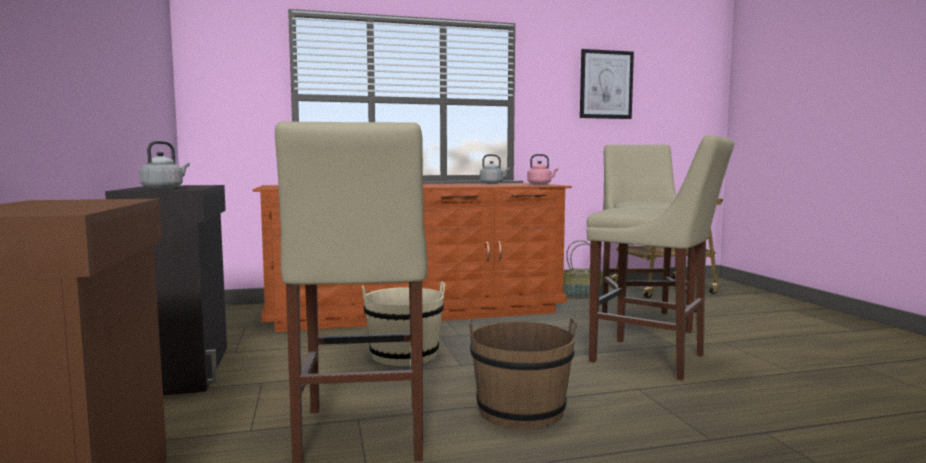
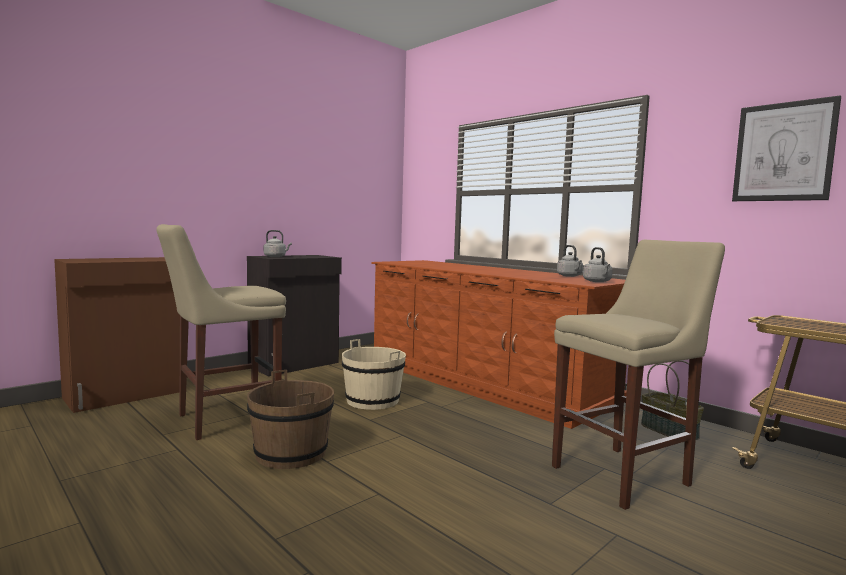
camera: 60 degrees right, 0 degrees up
(540, 184) = (597, 281): pink kettle -> grey kettle
(653, 359) = (478, 493): beige stool -> none

